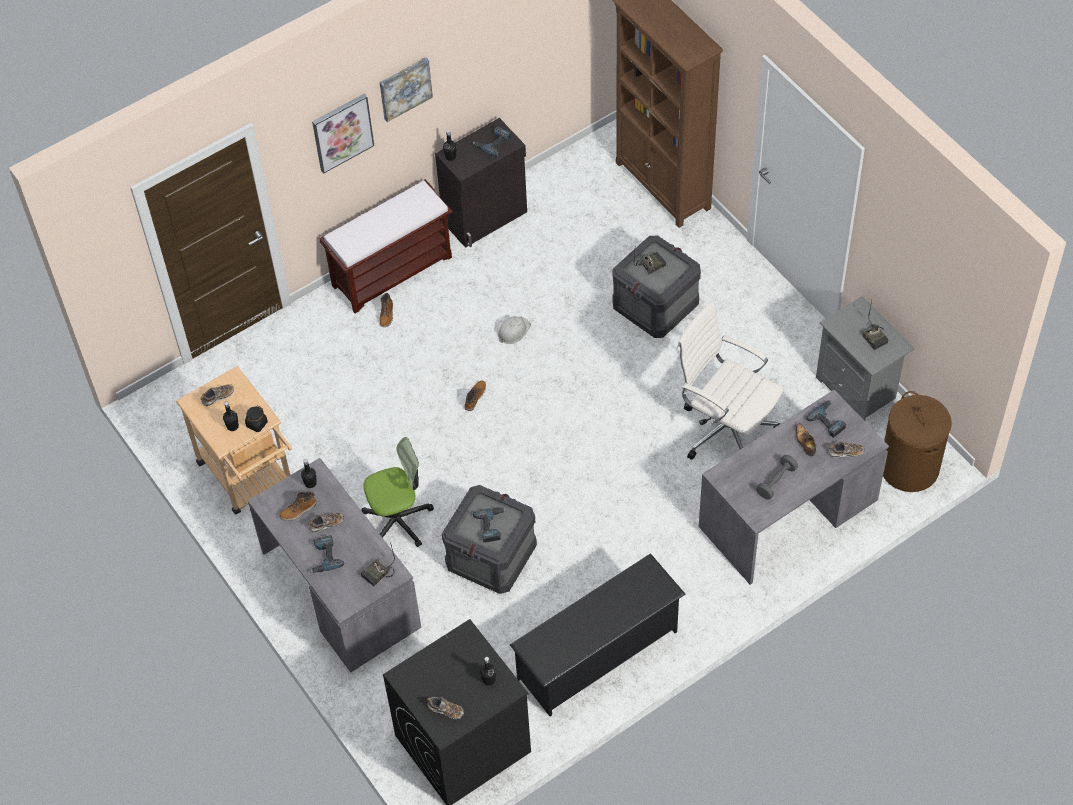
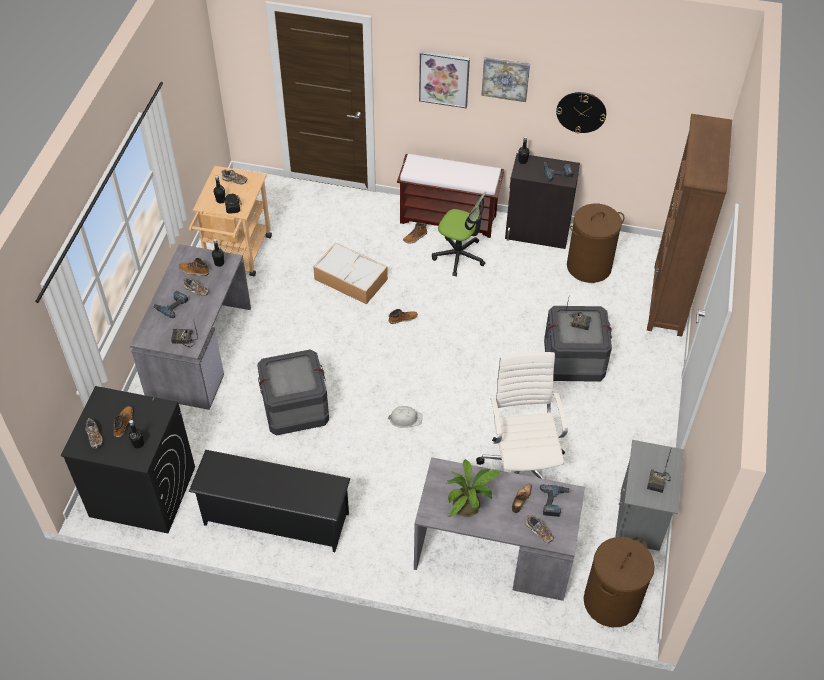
camera: 45 degrees right, 5 degrees down
(384, 403) = (352, 279): none -> storage box
(398, 520) = (276, 344): office chair -> office chair (459, 256)
(452, 677) = (123, 423): none -> boot
(486, 68) = (581, 112): none -> wall clock
(492, 526) = (291, 380): power drill -> none
(513, 331) = (471, 303): white hard hat -> white hard hat (405, 418)
(566, 211) = (589, 266): none -> brown laundry basket
(776, 481) = (469, 505): grey dumbbell -> potted plant

